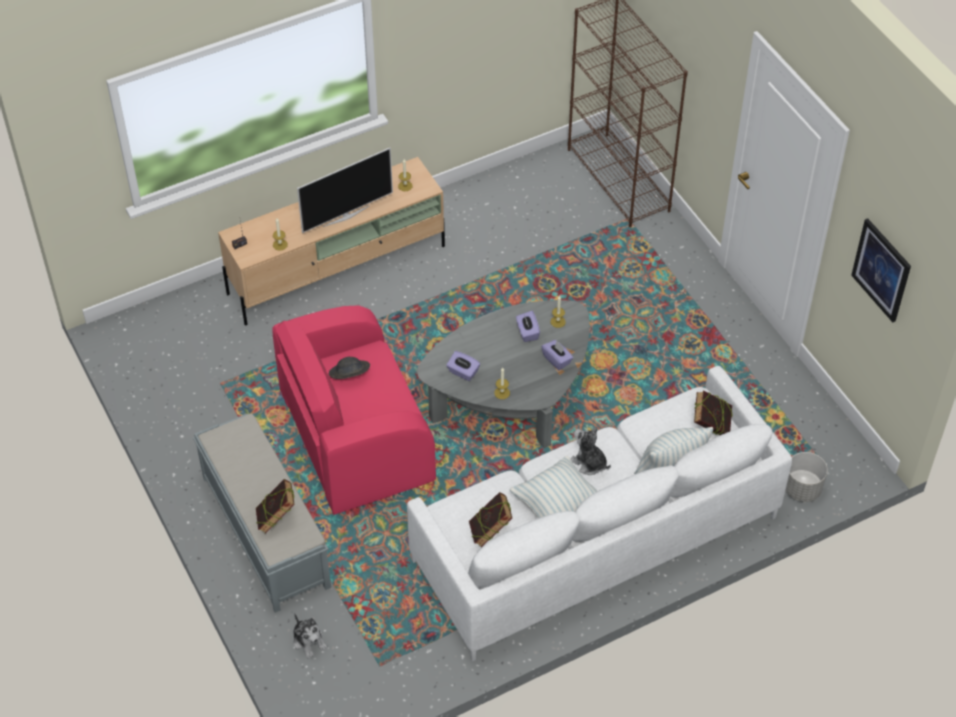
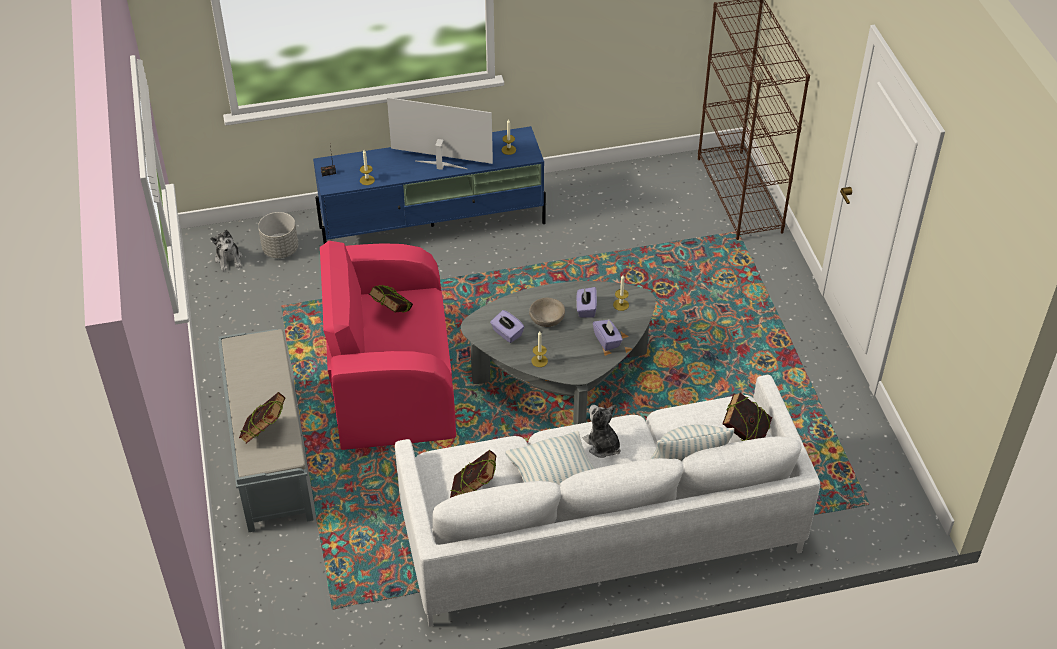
camera: 15 degrees right, 5 degrees down
(309, 641) = (271, 567): plush toy -> plush toy (229, 259)
(338, 269) = (434, 225): beige tv stand -> blue tv stand
(346, 215) = (440, 166): television -> television turned 150 degrees counterclockwise
(349, 376) = (392, 314): grey hat -> book
(495, 351) = (547, 320): none -> beige bowl
(802, 489) = (839, 529): grey planter -> grey planter (280, 250)
(881, 270) = (958, 295): picture -> none

